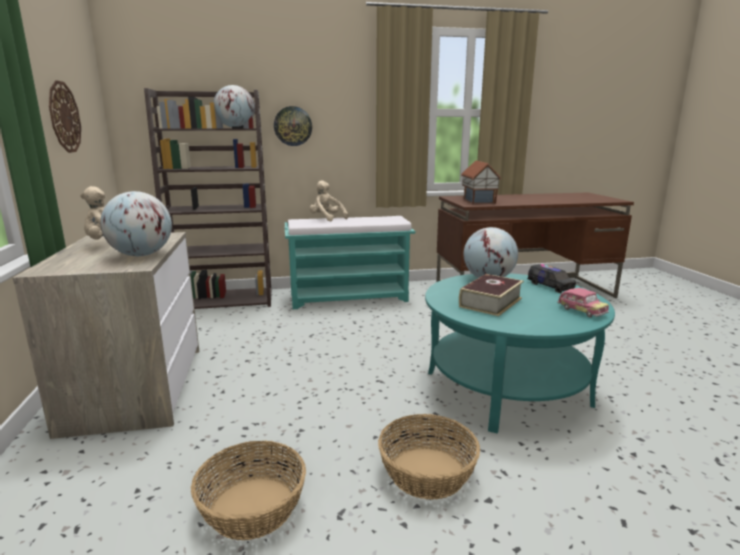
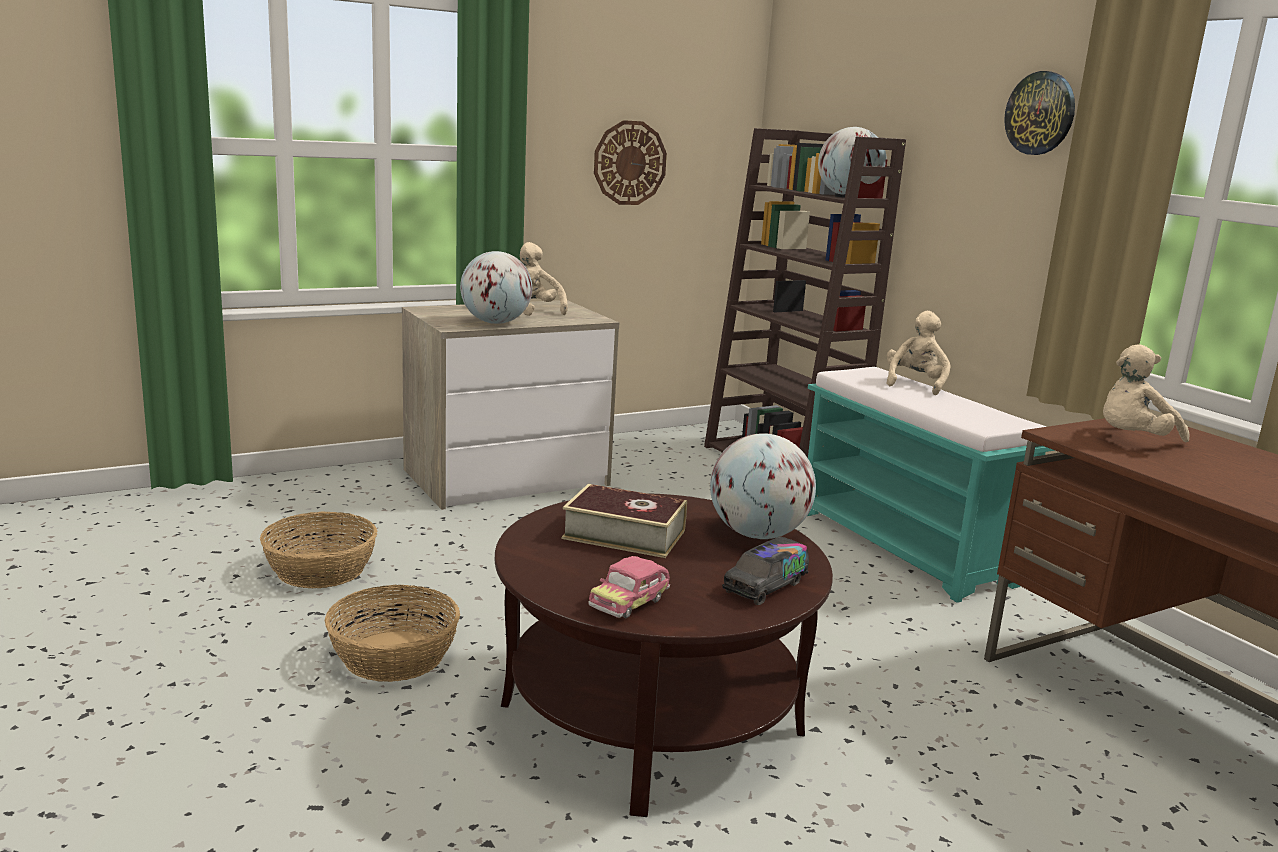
camera: 70 degrees right, 0 degrees up
(293, 126) = (945, 204): wall clock -> wall clock (1040, 113)
(478, 201) = (1132, 441): toy house -> beige plush toy
(507, 387) = (652, 717): turquoise coffee table -> brown coffee table

